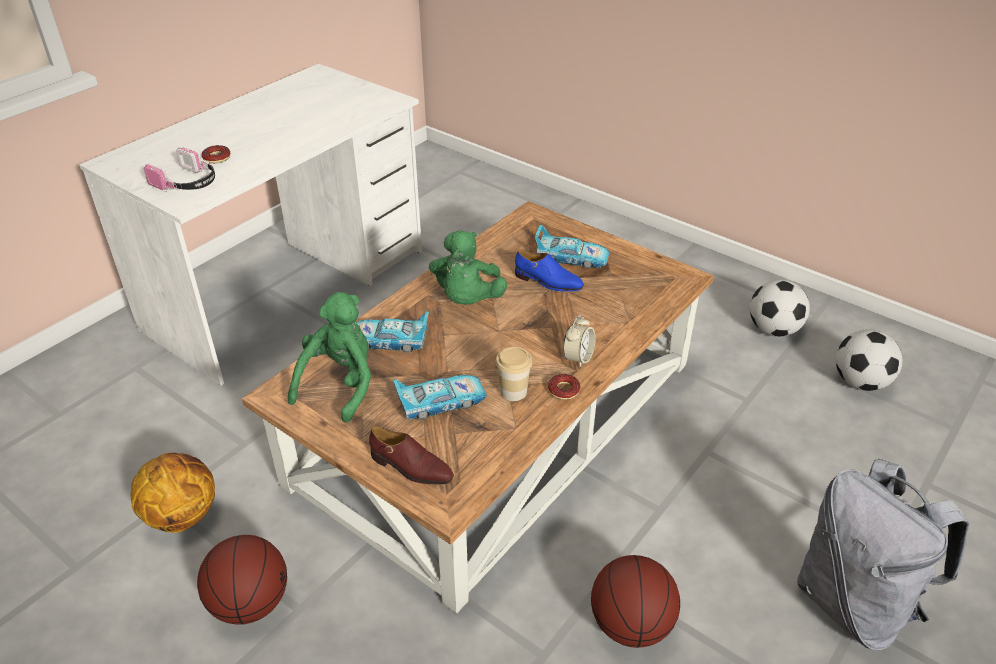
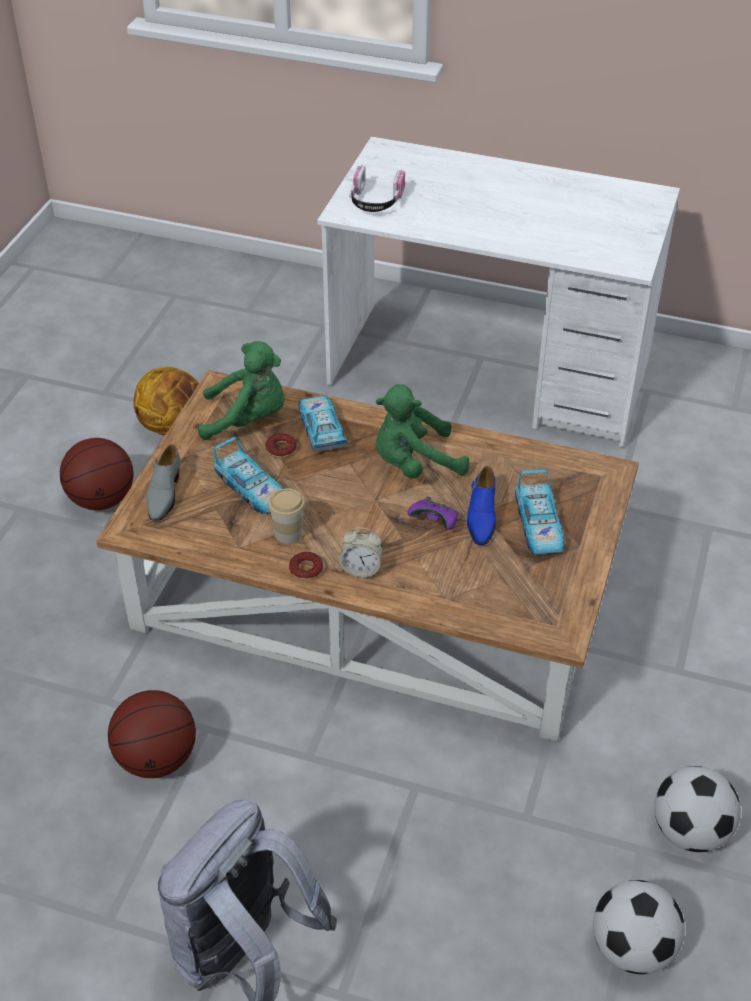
camera: 70 degrees right, 5 degrees up
(217, 158) = (429, 200): donut -> donut (281, 449)
(411, 468) = (163, 494): brown shoe -> grey shoe
(542, 306) = (435, 522): none -> purple game controller

